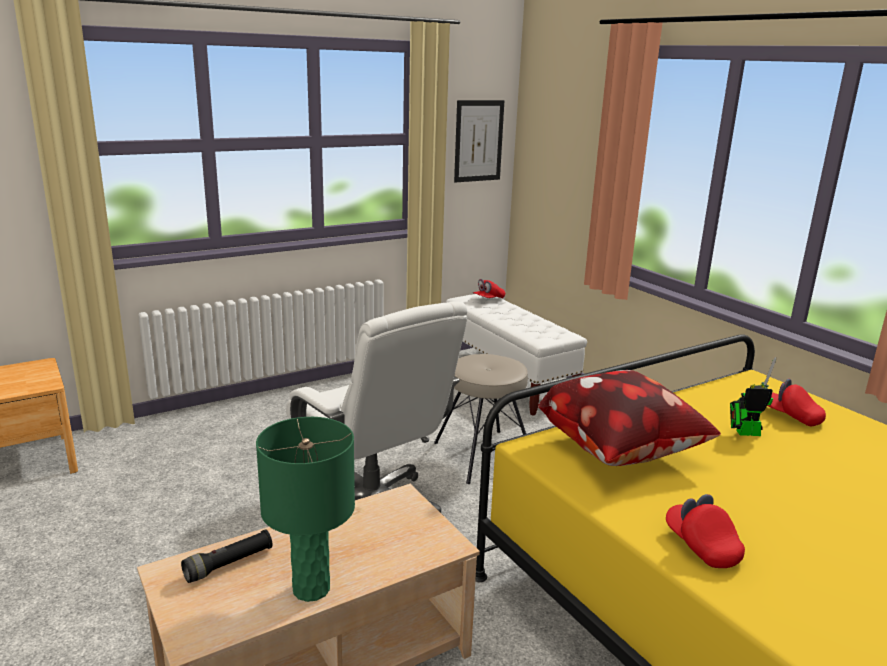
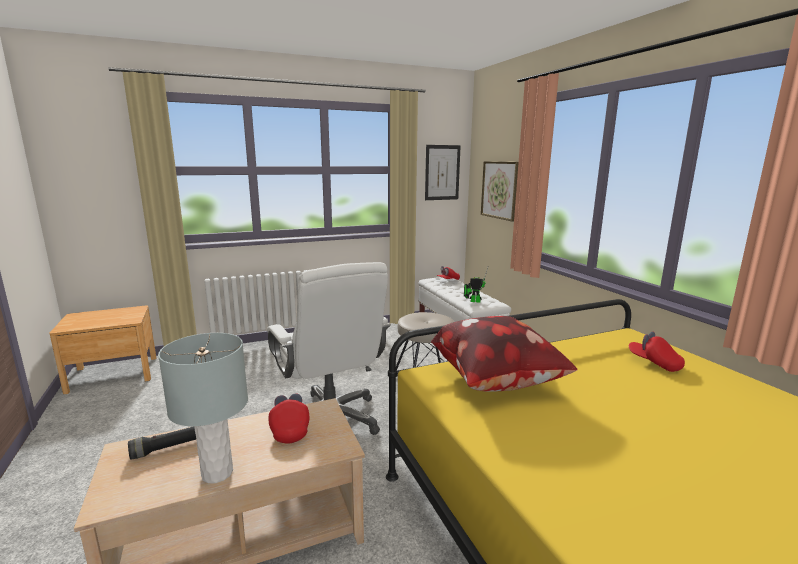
camera: 10 degrees right, 5 degrees down
(310, 589) = (216, 473): green table lamp -> grey table lamp
(565, 171) = (500, 190): none -> picture
(701, 546) = (540, 465): red cap -> red cap (289, 429)
(744, 433) = (609, 373): toy robot -> toy robot (473, 301)

